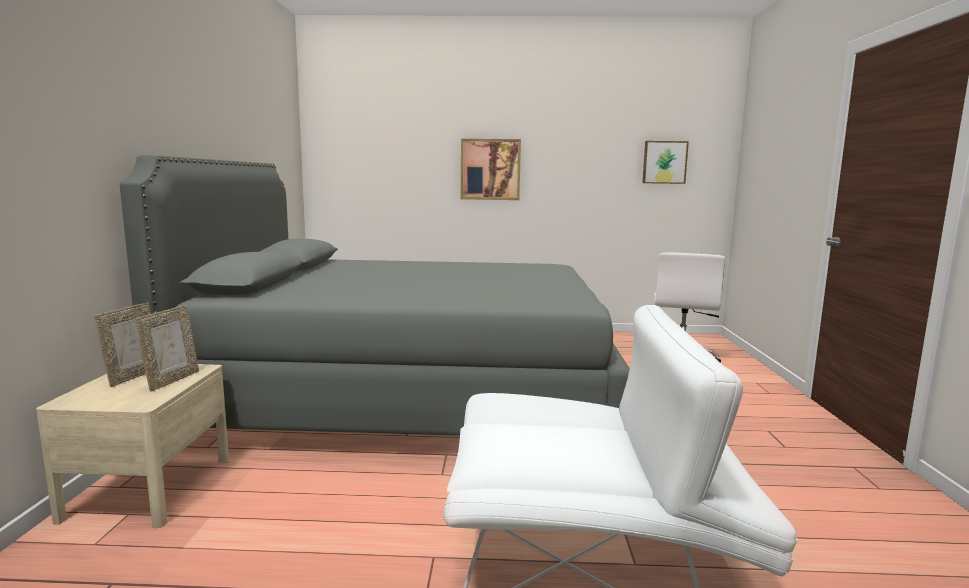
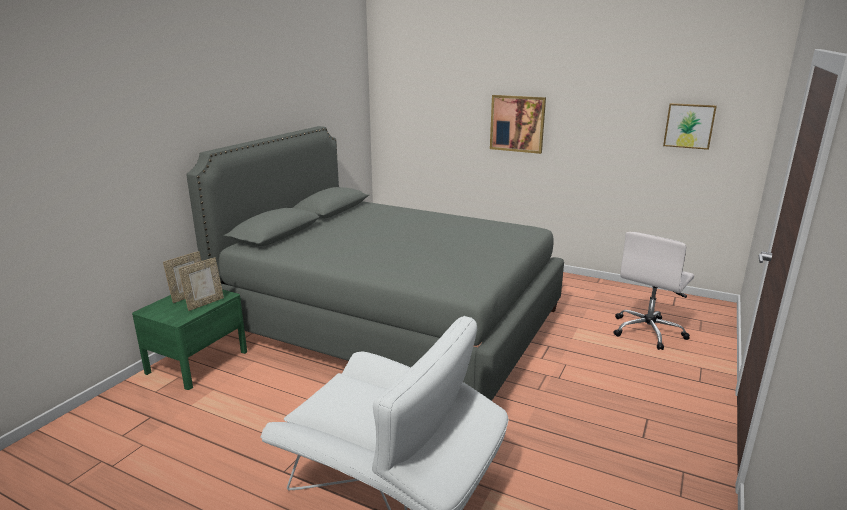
camera: 25 degrees right, 10 degrees up
(150, 488) = (197, 362): beige nightstand -> green nightstand

